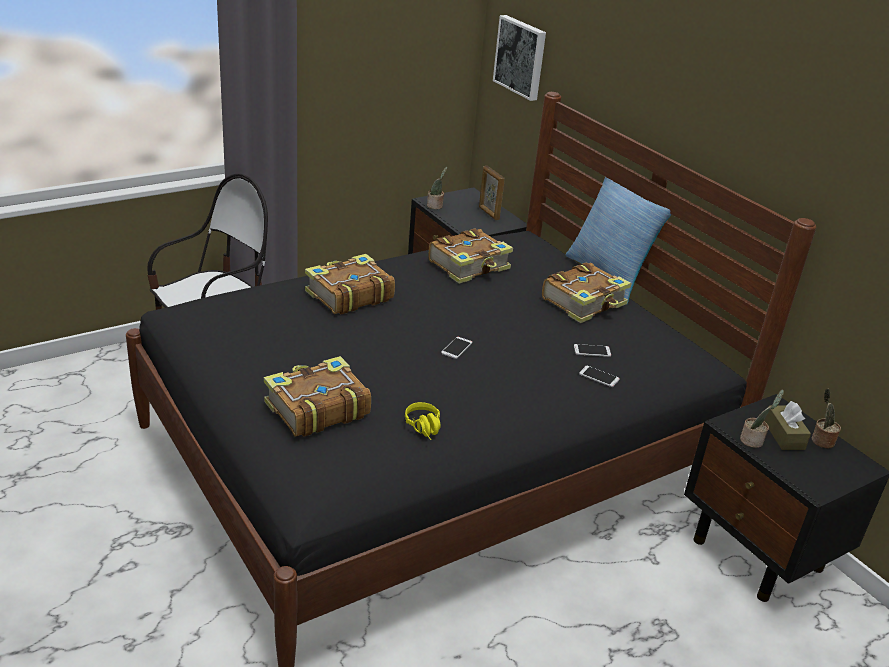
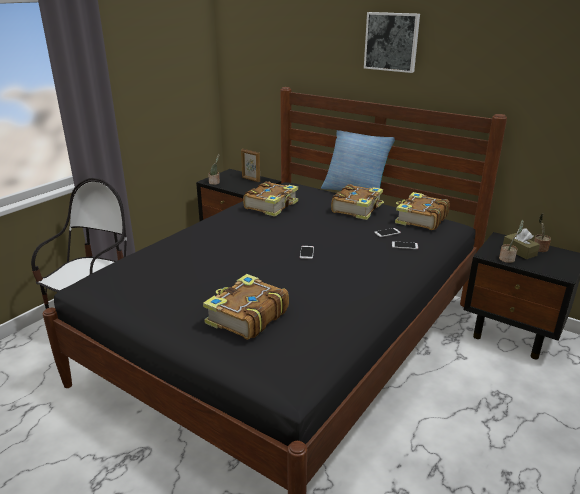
camera: 20 degrees left, 5 degrees down
(348, 295) = (208, 240): book -> book (420, 219)
(425, 429) = (332, 307): yellow headphones -> none
(521, 57) = (251, 72): picture -> picture (392, 42)

